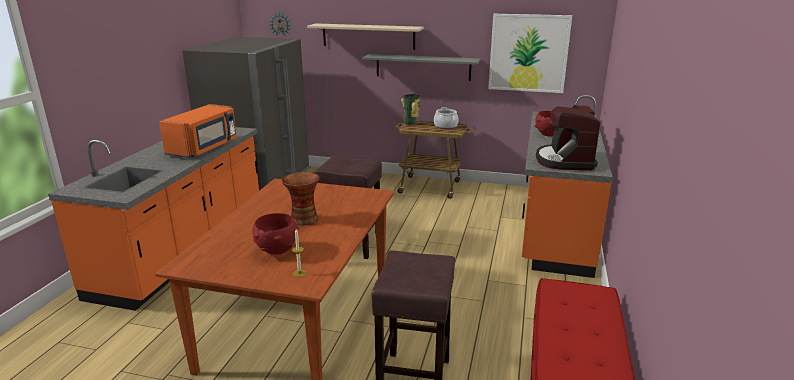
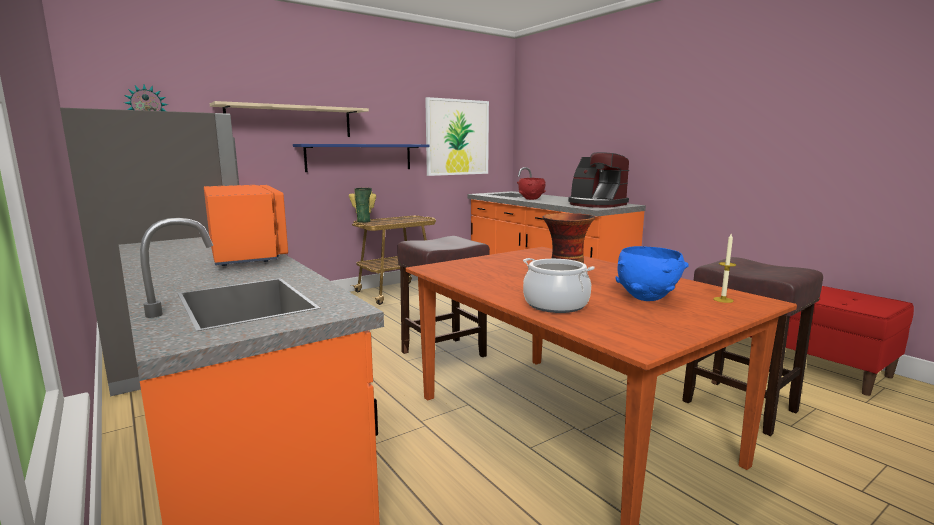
camera: 50 degrees left, 10 degrees down
(277, 251) = (646, 298): red bowl -> blue bowl
(423, 67) = (360, 157): grey shelf -> blue shelf
(445, 126) = (404, 218): cooking pot -> cooking pot (555, 305)

